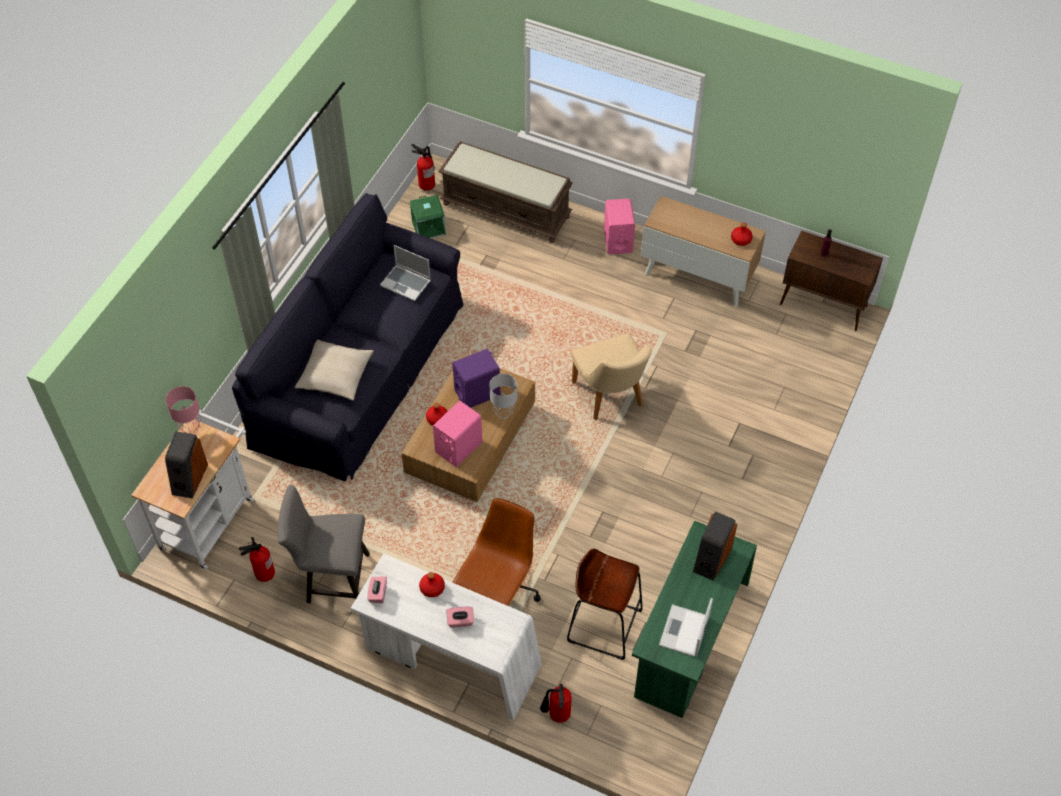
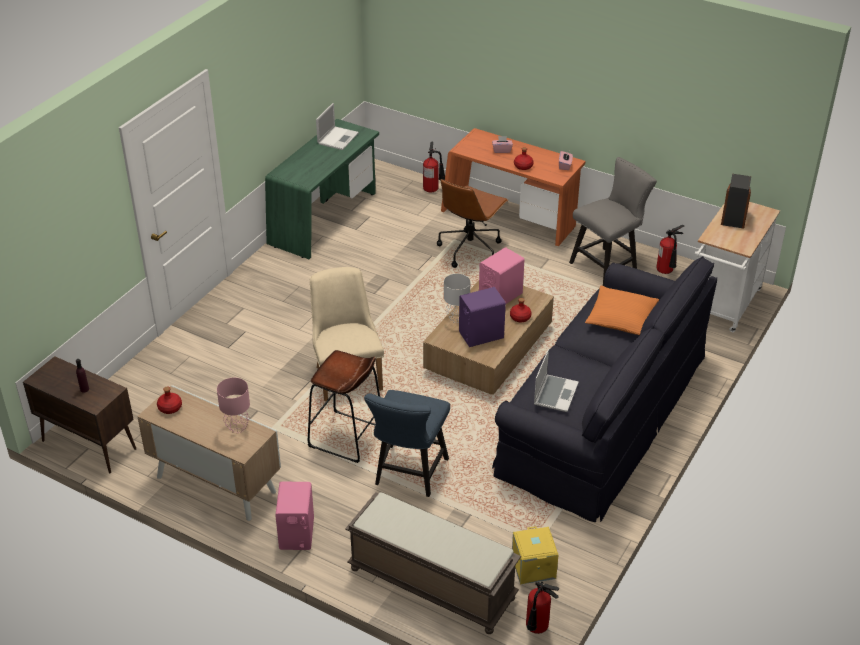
camera: 175 degrees left, 15 degrees down
(190, 427) = (746, 248): pink table lamp -> pink table lamp (238, 428)
(332, 579) = (607, 265): grey chair -> grey chair turned 45 degrees counterclockwise
(335, 375) = (621, 318): beige pillow -> orange pillow
(406, 283) = (555, 393): laptop -> laptop turned 75 degrees clockwise
(429, 227) = (532, 567): green storage box -> yellow storage box
(450, 659) = (509, 218): white desk -> orange desk
(535, 296) = (409, 475): none -> blue chair
(604, 625) = (388, 229): brown stool -> brown stool (346, 437)
(711, 559) = (304, 170): speaker -> none

